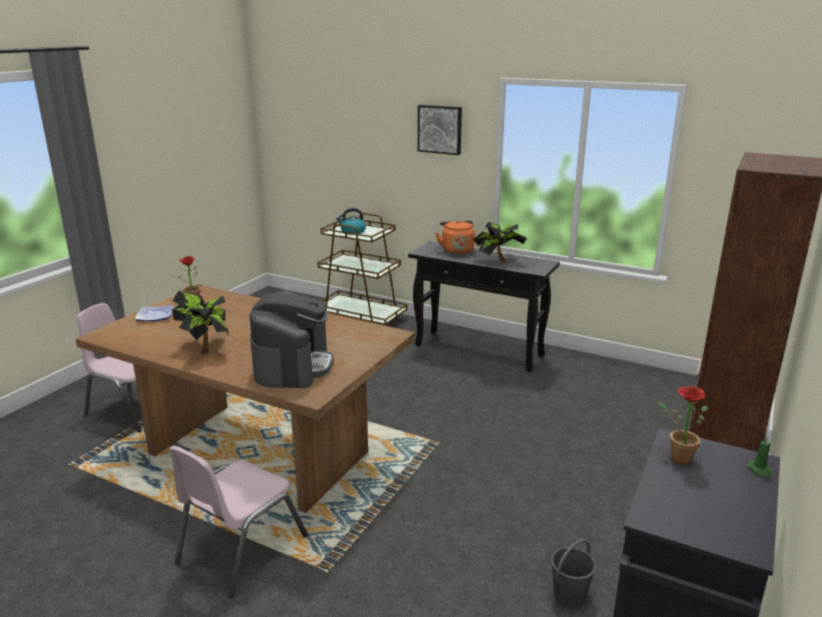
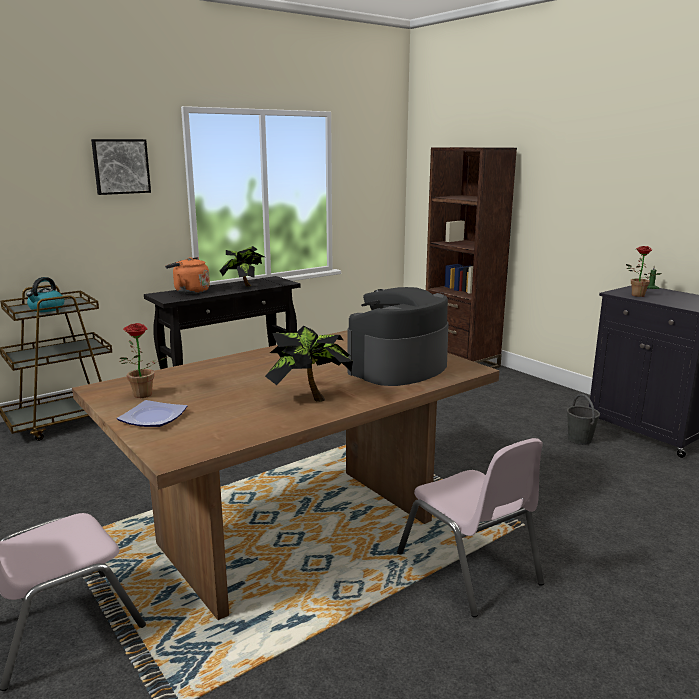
camera: 65 degrees left, 5 degrees down
(293, 365) = (398, 368): coffee machine -> coffee machine turned 75 degrees counterclockwise

